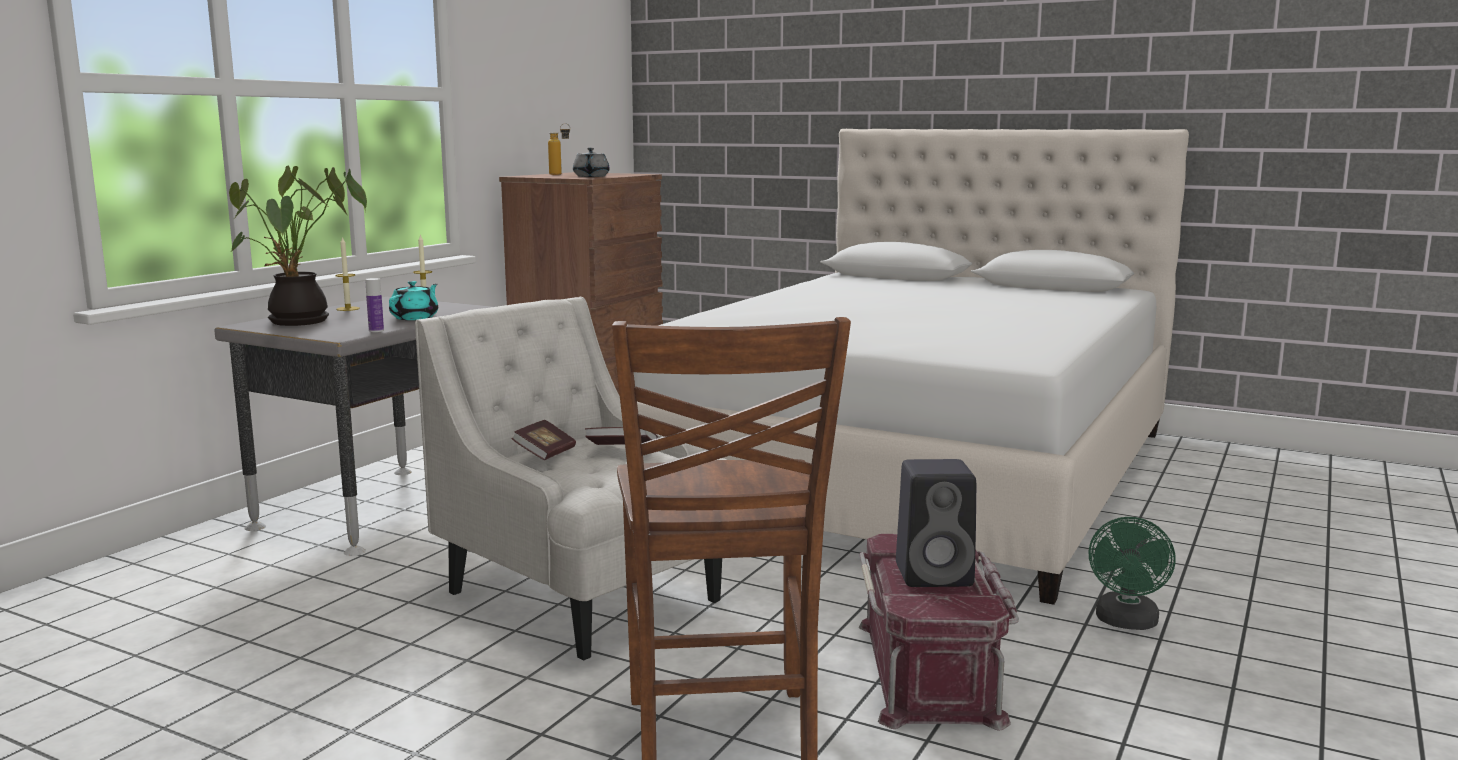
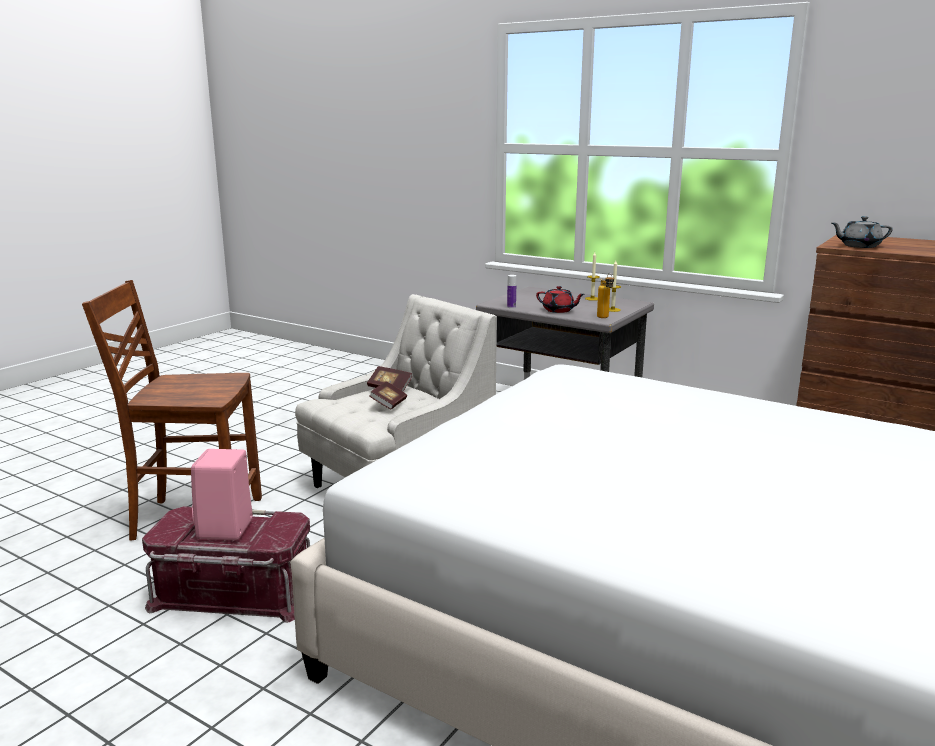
camera: 95 degrees right, 5 degrees up
(300, 322) = (541, 295): potted plant -> none
(415, 317) = (559, 310): turquoise teapot -> red teapot
(560, 174) = (901, 241): bottle -> bottle (604, 318)
(936, 575) = (225, 530): black speaker -> pink speaker
(1126, 623) = (251, 715): green fan -> none

